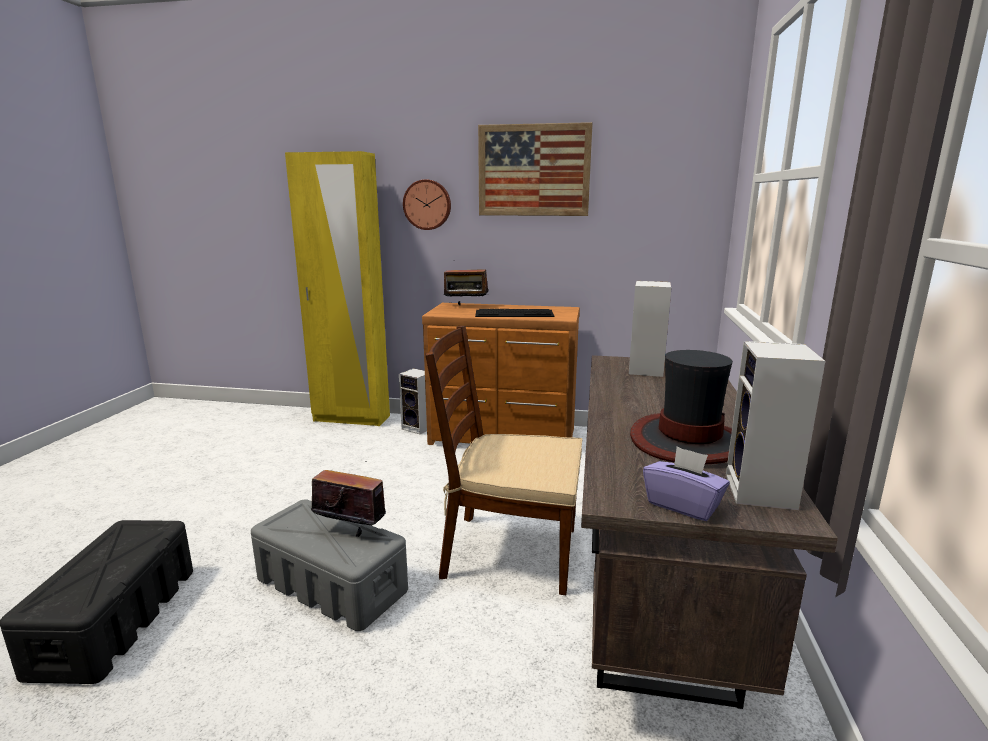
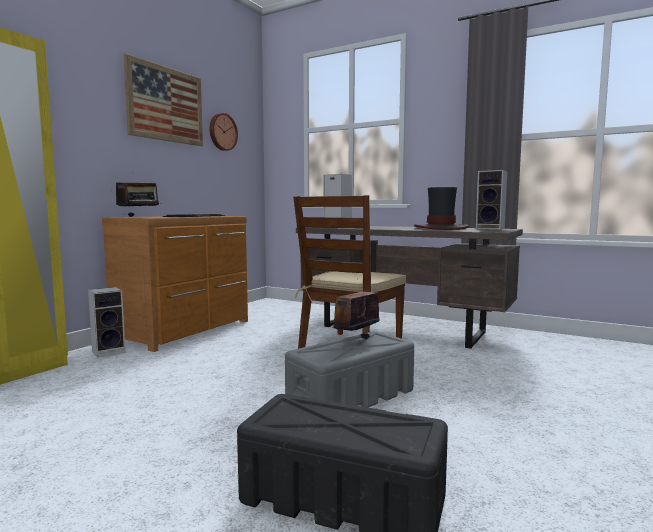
camera: 70 degrees left, 10 degrees down
(427, 204) = (79, 116): wall clock -> wall clock (222, 132)
(683, 505) = (501, 230): purple tissue box -> none

